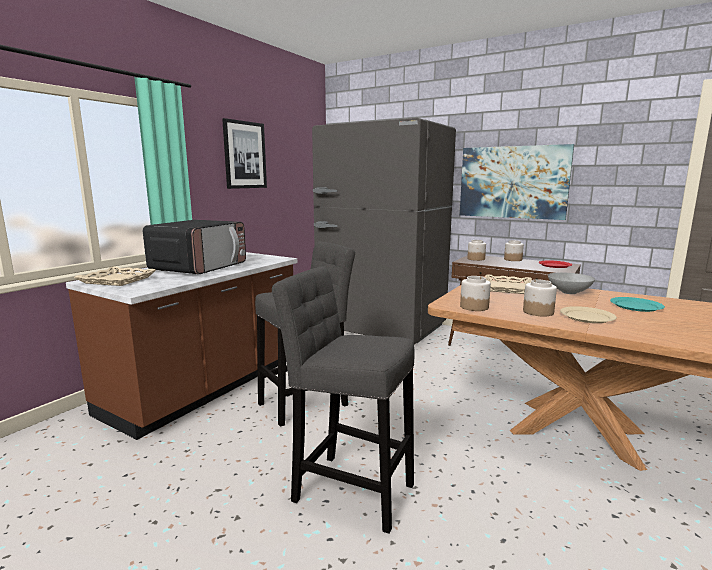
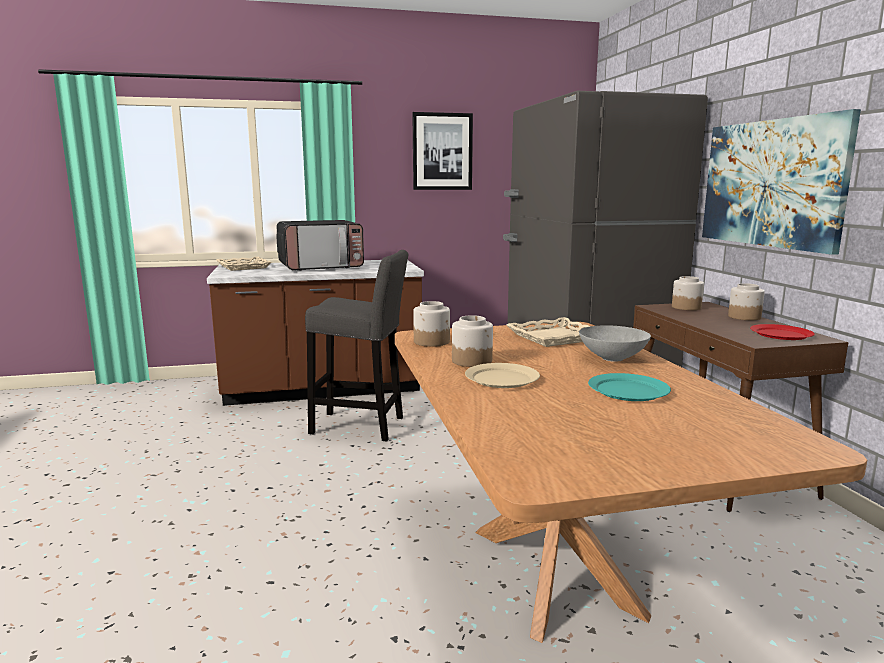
camera: 45 degrees right, 0 degrees up
(348, 489) = (258, 491): grey stool -> none

